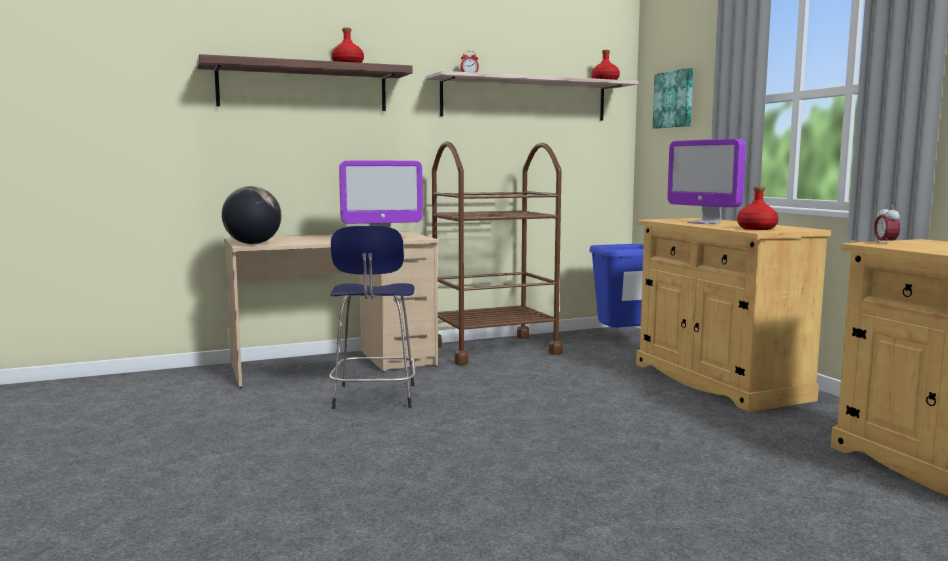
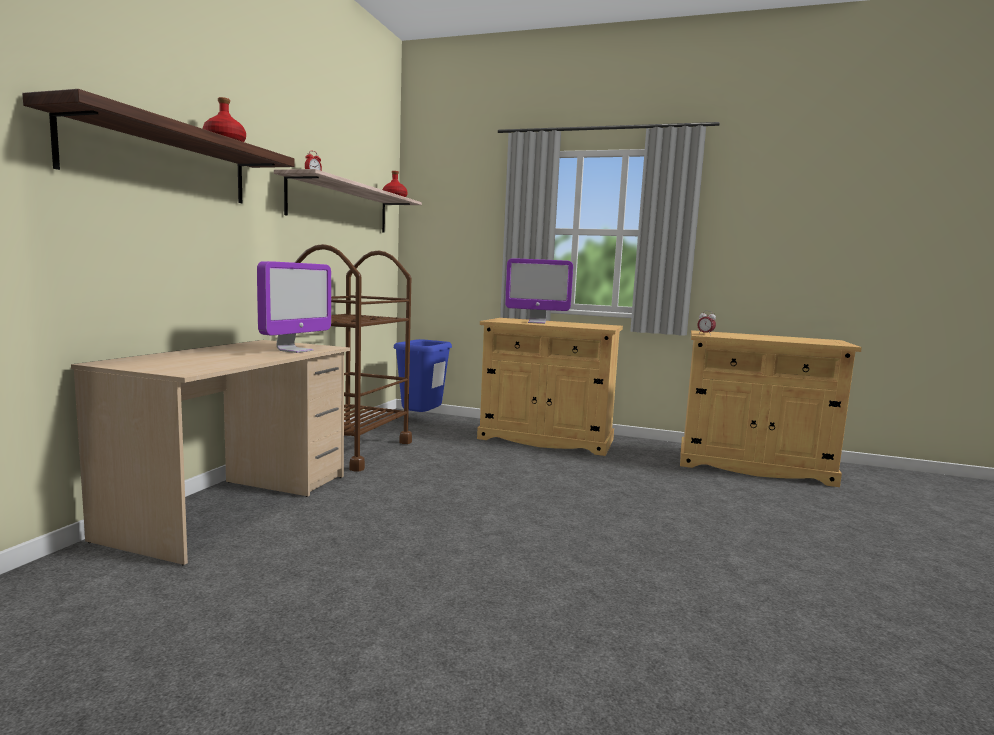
camera: 50 degrees left, 0 degrees up
(253, 244) = (181, 369): globe -> none
(374, 397) = (366, 524): blue stool -> none
(674, 99) = (448, 221): picture -> none
(757, 229) = (593, 326): red bottle -> none

